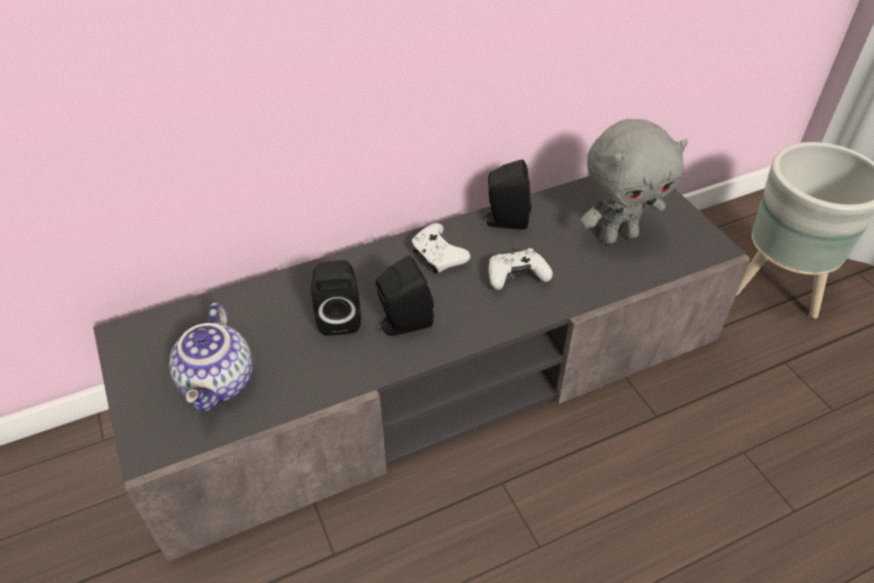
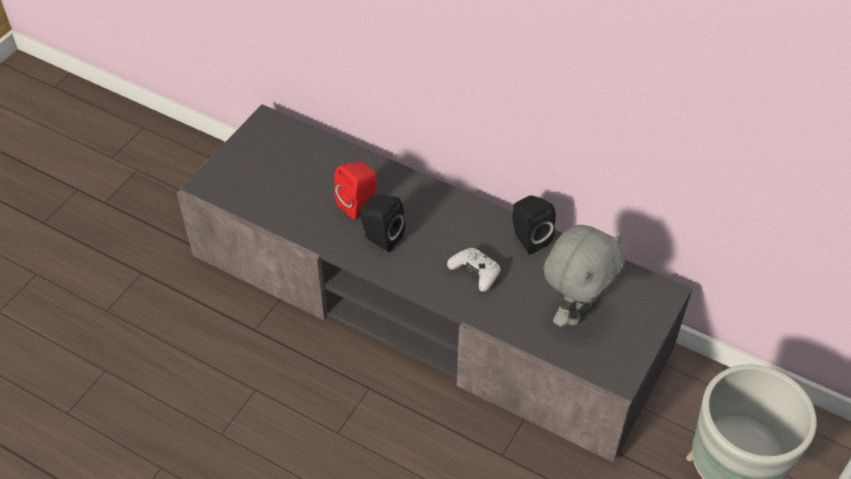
camera: 55 degrees right, 5 degrees up
(220, 383) = (267, 183): teapot -> none
(339, 317) = (359, 204): black speaker -> red speaker
(438, 256) = (457, 222): white game controller -> none
(618, 235) = (575, 312): grey plush toy -> grey plush toy turned 90 degrees counterclockwise

